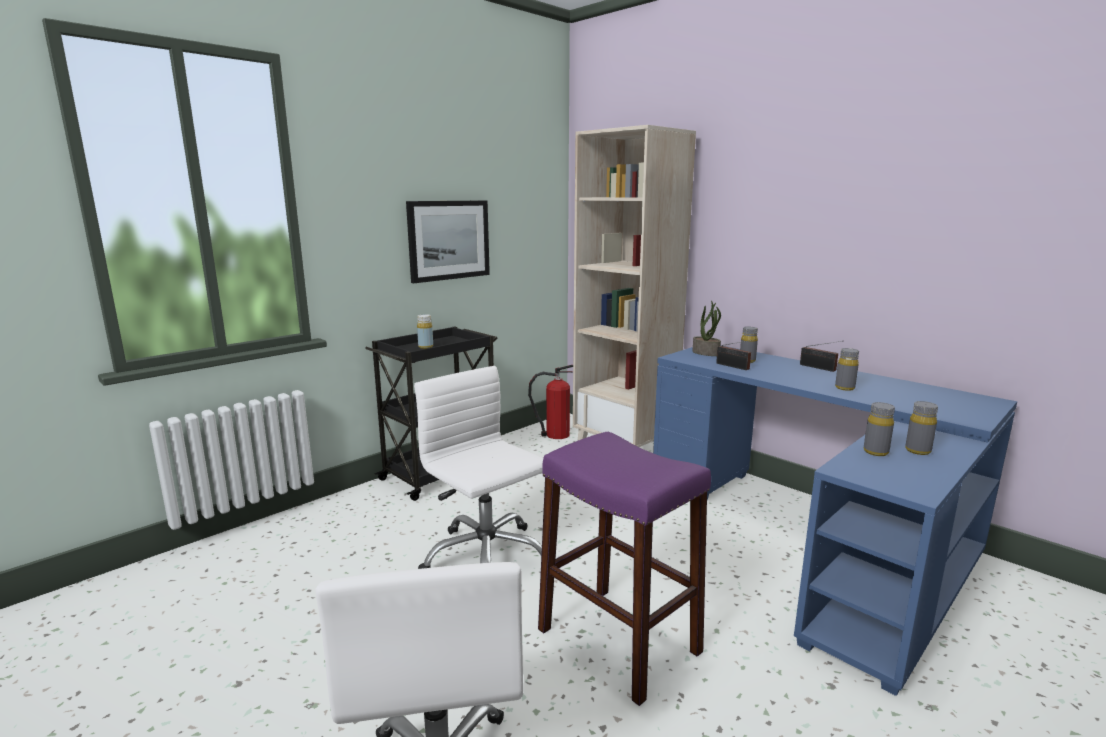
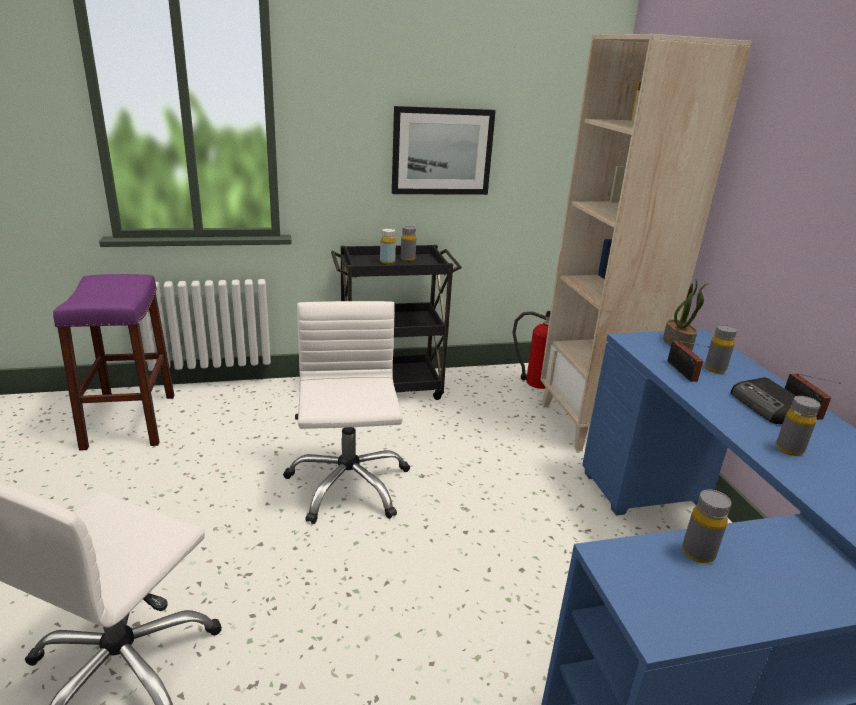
camera: 30 degrees right, 10 degrees up
(618, 640) = (376, 616): purple stool -> purple stool (130, 421)
(803, 372) = (767, 407): none -> radio
(918, 450) = (765, 576): grey bottle -> grey bottle (408, 258)

